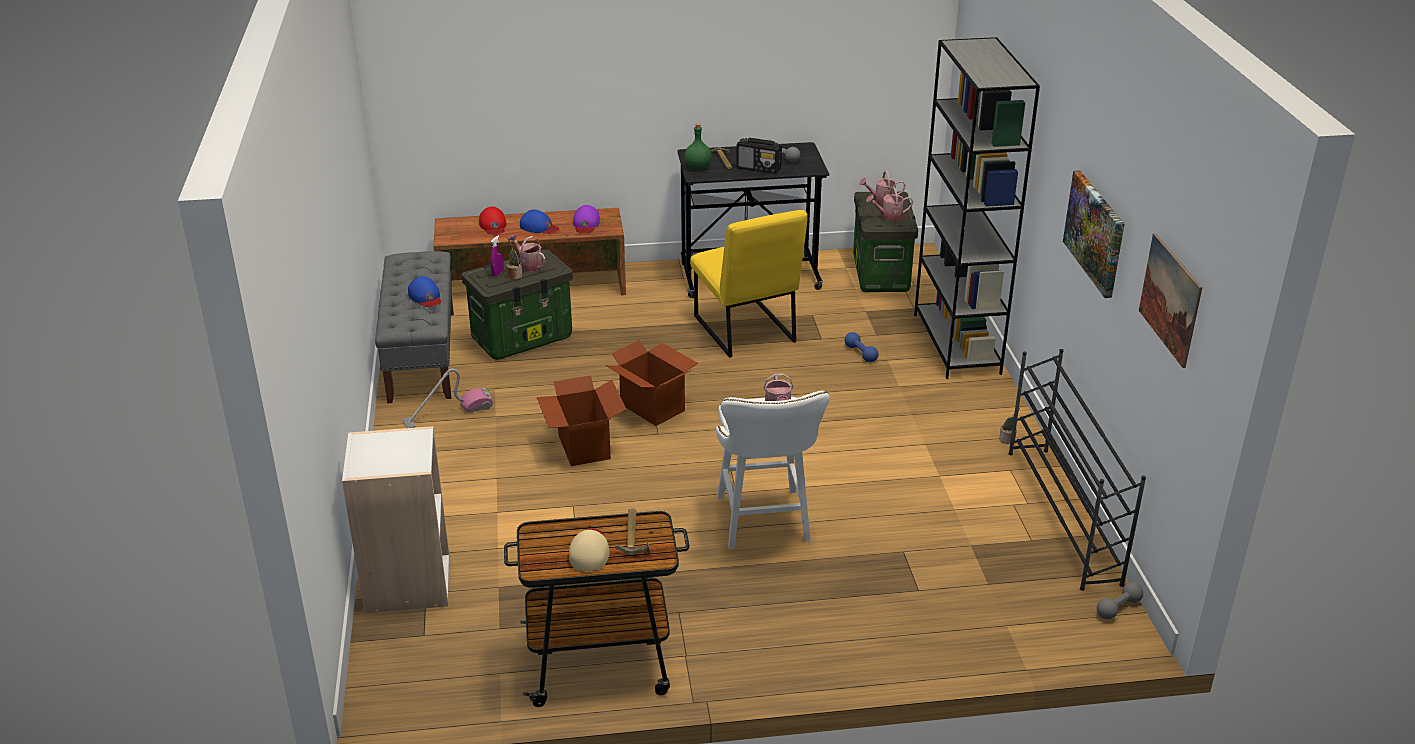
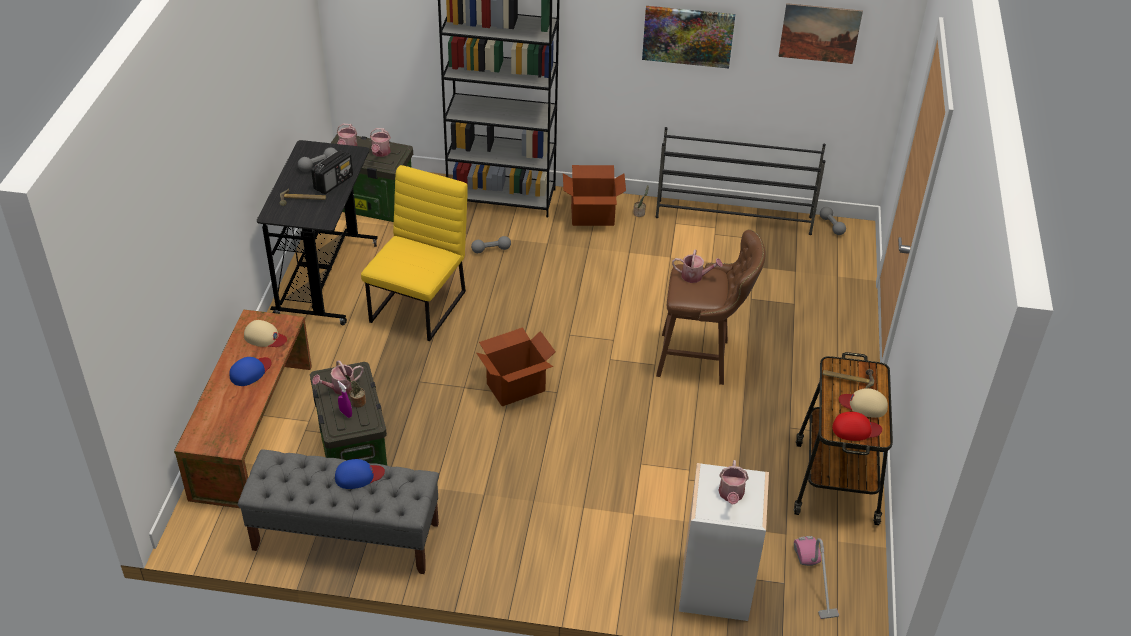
camera: 75 degrees left, 10 degrees up
(389, 452) = (731, 495): none -> watering can
(448, 413) = (464, 528): vacuum cleaner -> vacuum cleaner (815, 580)
(493, 225) = (223, 405): red cap -> red cap (855, 429)
(583, 447) = (558, 442): cardboard box -> cardboard box (592, 216)
(586, 223) = (265, 337): purple cap -> beige cap
(698, 167) = (307, 216): green bottle -> none
(745, 330) = (420, 304): yellow chair -> yellow chair turned 60 degrees counterclockwise
(765, 527) = (703, 359): white stool -> brown stool
(860, 353) = (491, 250): blue dumbbell -> grey dumbbell

